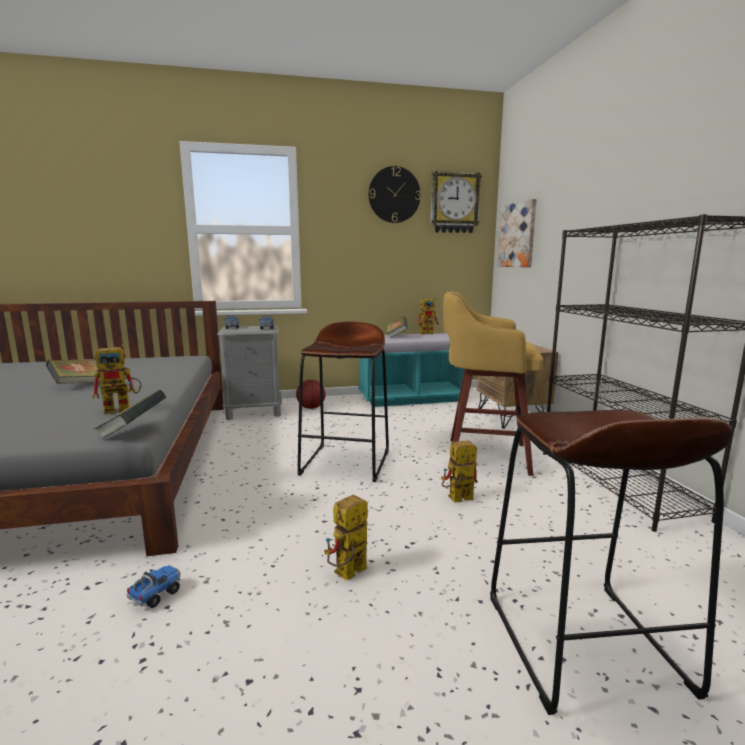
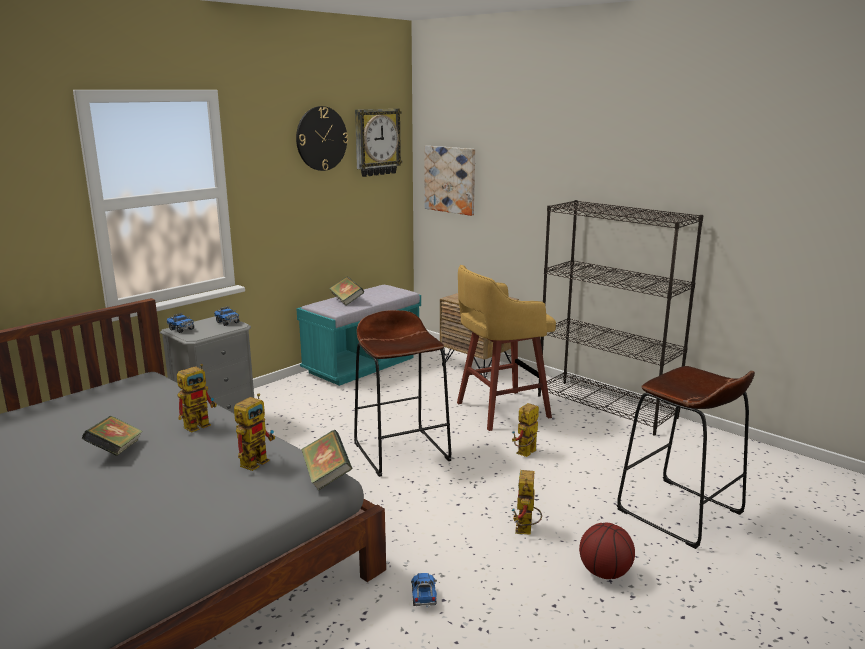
camera: 35 degrees left, 5 degrees up
(311, 408) = (275, 404): basketball -> basketball (605, 573)
(429, 333) = (369, 290): toy robot -> toy robot (201, 423)

